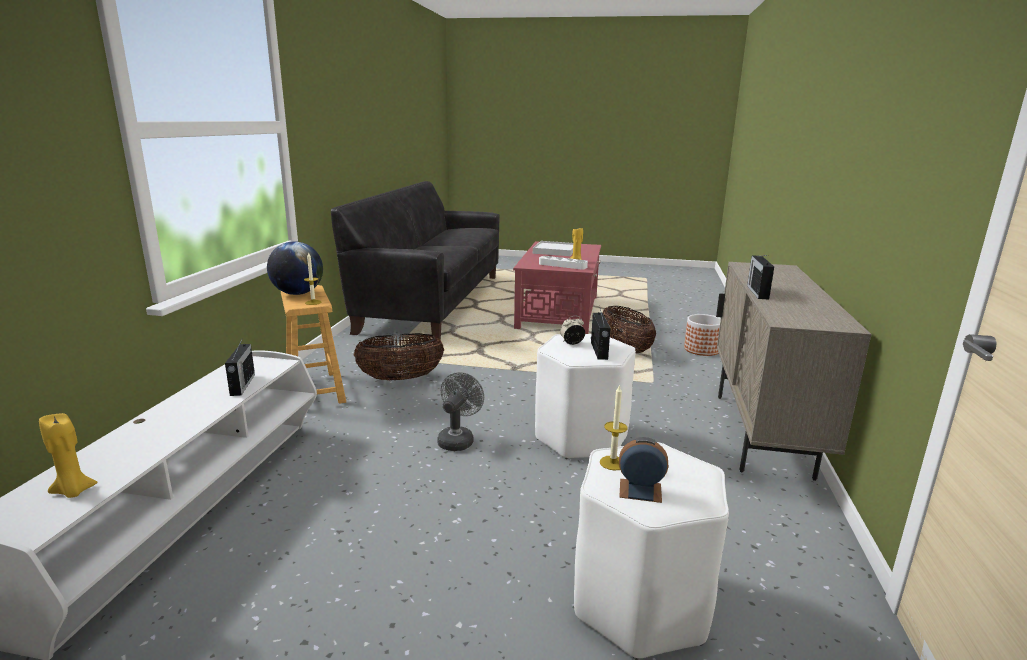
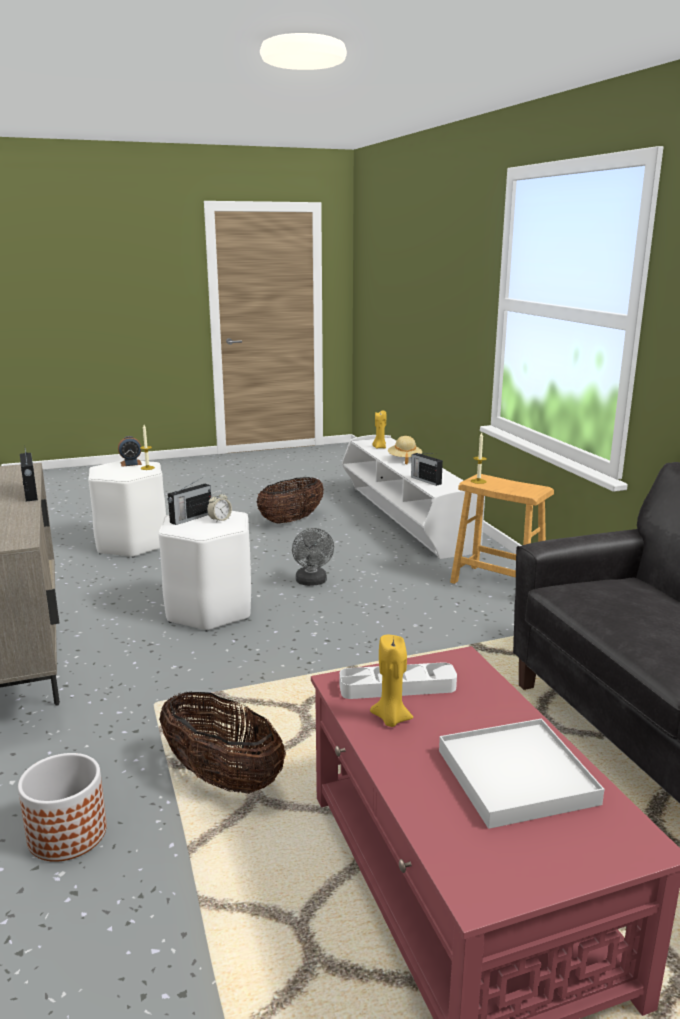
camera: 150 degrees right, 0 degrees up
(146, 436) = (404, 459): none -> beige hat
(298, 293) = (519, 485): globe -> none
(400, 378) = (453, 617): basket -> basket (291, 520)
(599, 351) = (190, 518): radio -> radio turned 105 degrees counterclockwise

